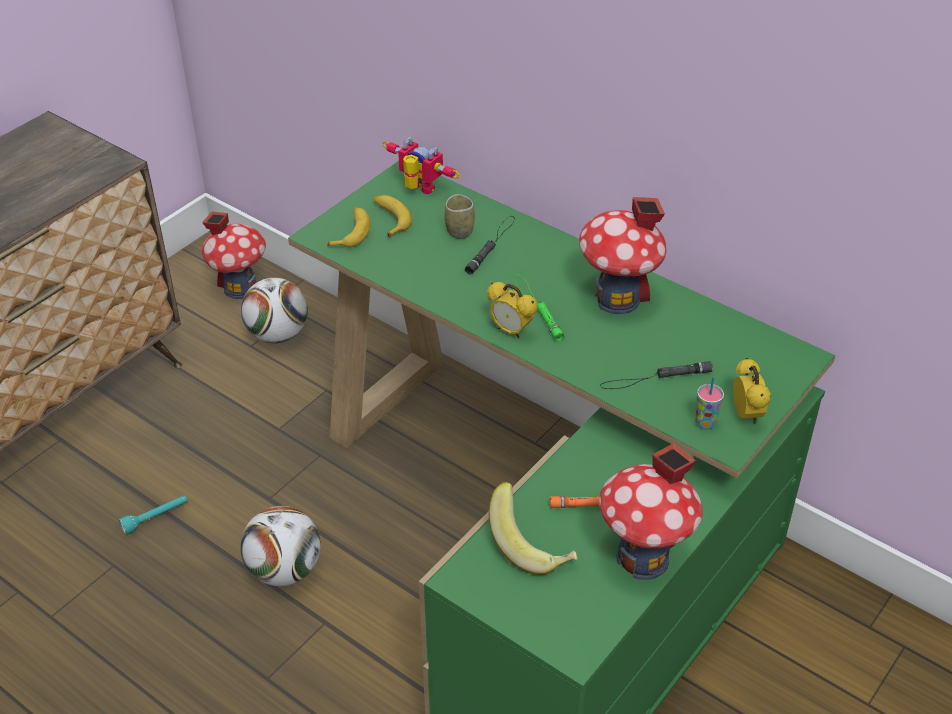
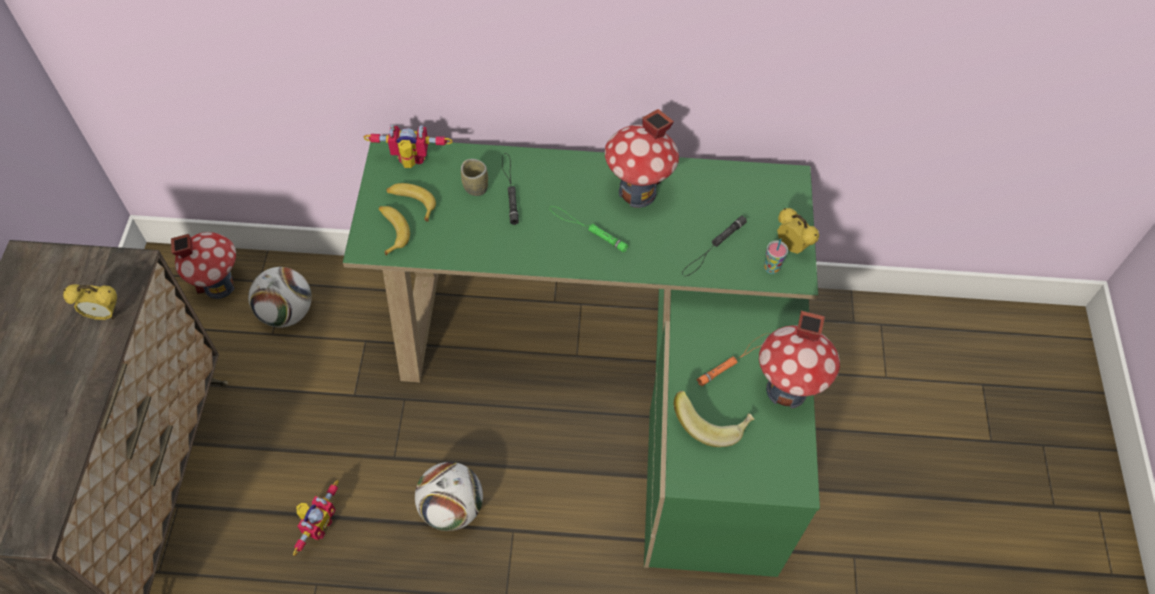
camera: 35 degrees left, 15 degrees up
(156, 518) = (317, 525): turquoise flashlight -> toy robot
(511, 331) = (585, 260): alarm clock -> alarm clock (104, 315)

